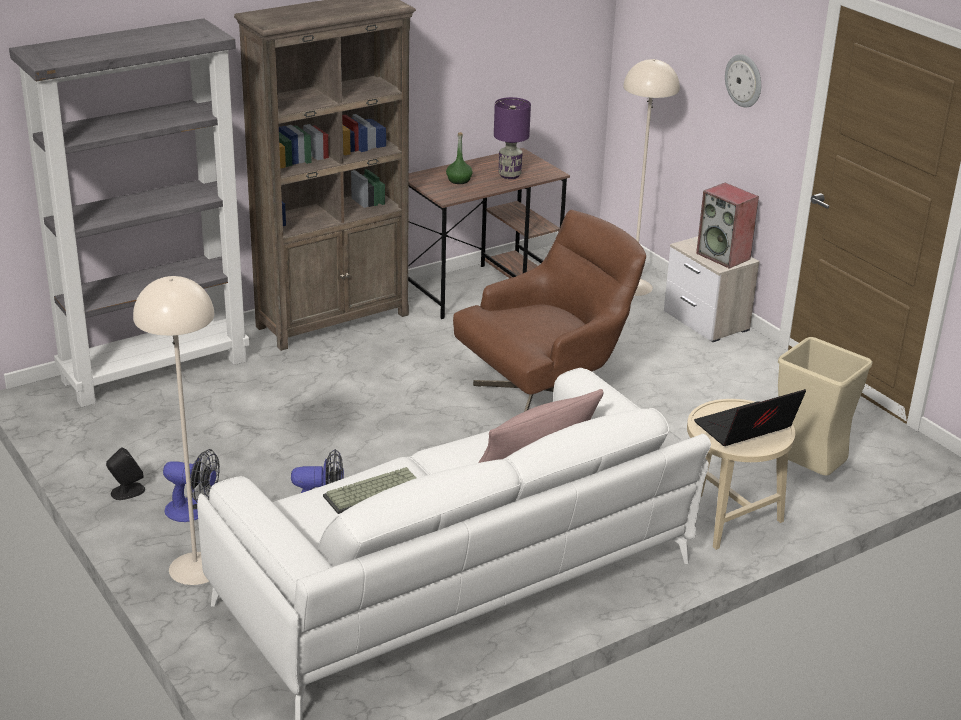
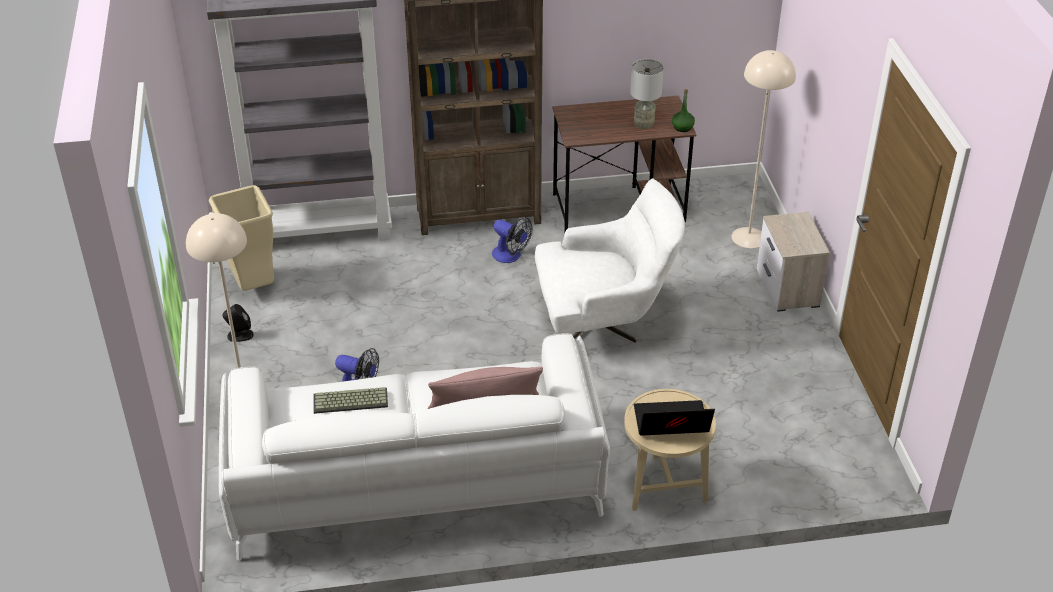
camera: 25 degrees right, 10 degrees up
(193, 511) = (273, 365): fan -> fan (510, 256)
(459, 180) = (597, 121): green bottle -> green bottle (682, 127)
(509, 175) = (644, 124): purple table lamp -> grey table lamp
(546, 386) = (604, 321): brown armchair -> white armchair
(724, 256) = (801, 240): speaker -> none
(744, 80) = (839, 91): wall clock -> none
(807, 473) = (761, 462): beige trash can -> beige trash can (253, 286)

